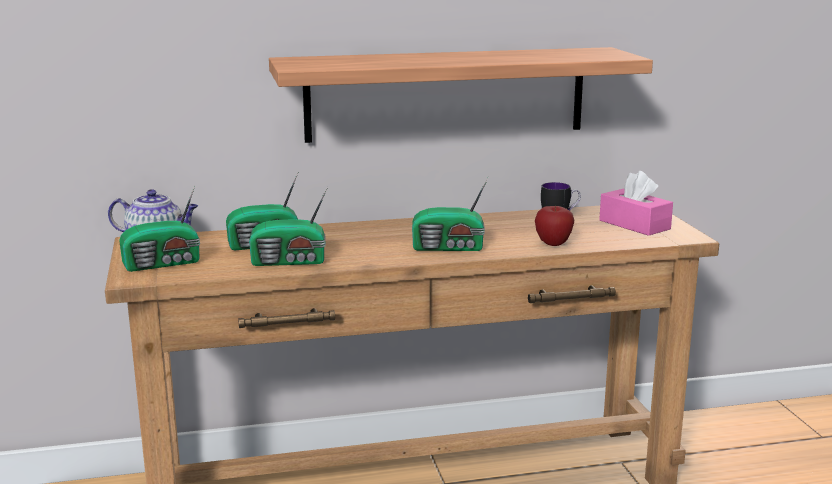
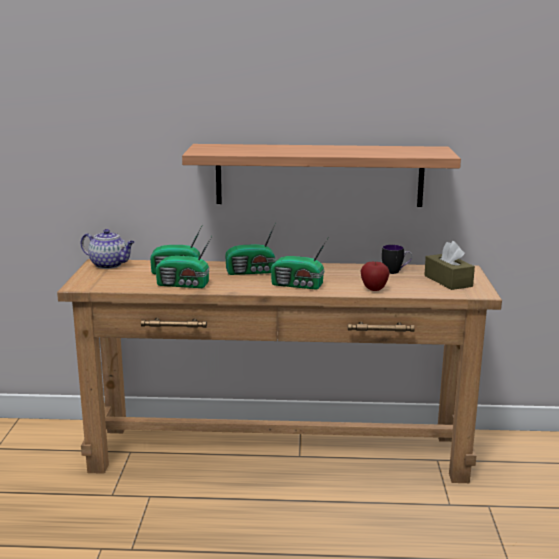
camera: 15 degrees right, 0 degrees up
(164, 264) = (104, 279): radio -> radio (252, 272)
(634, 225) = (448, 281): pink tissue box -> brown tissue box

